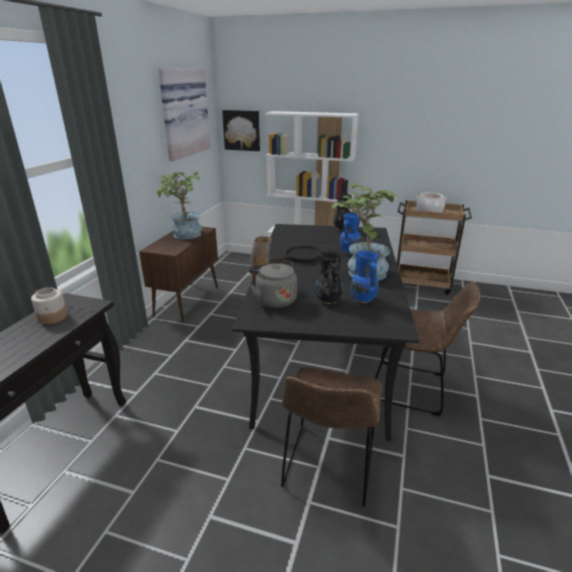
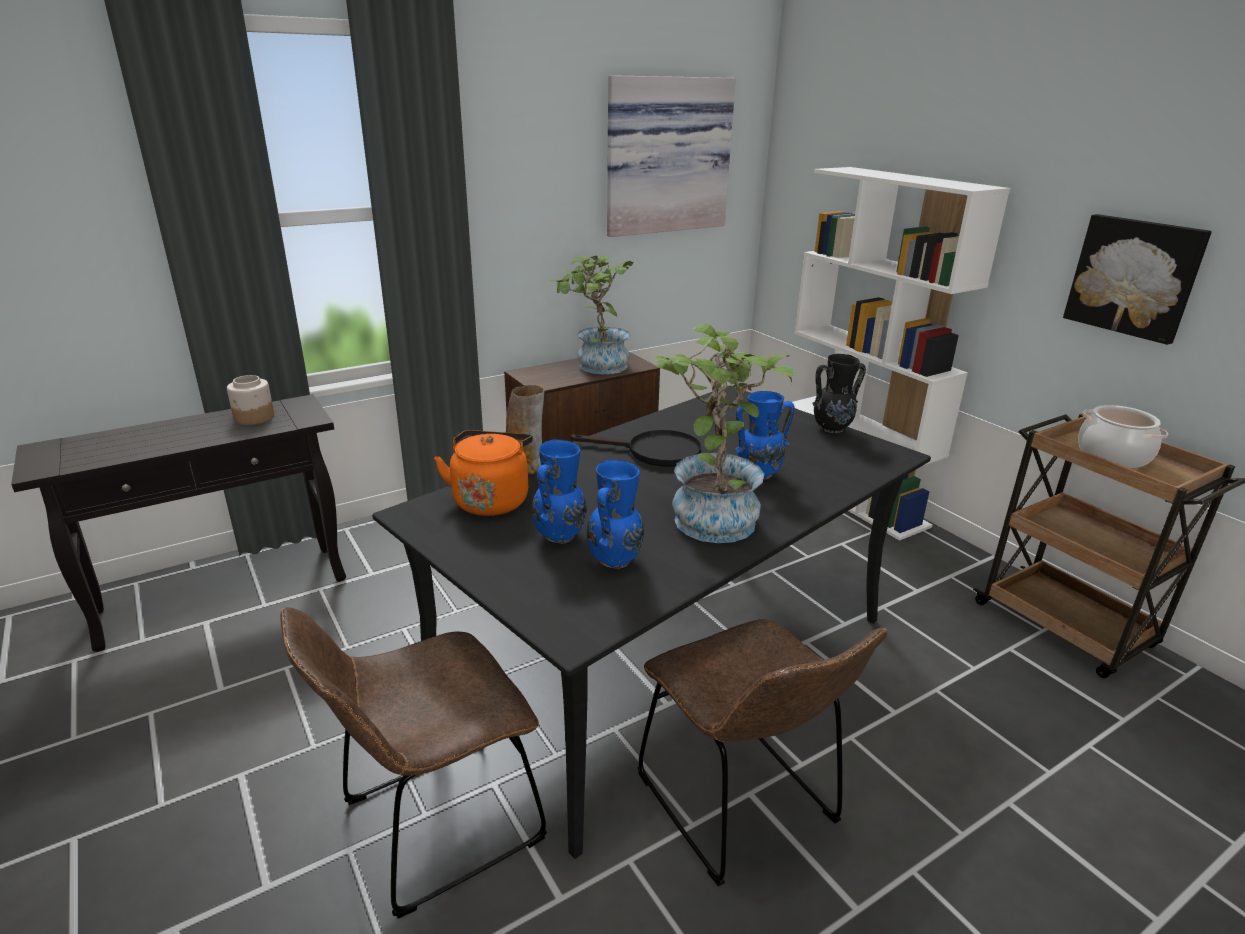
camera: 40 degrees right, 0 degrees up
(242, 130) = (799, 199): picture -> picture (1134, 277)
(274, 300) = (491, 500): grey kettle -> orange kettle
(328, 300) = (560, 536): black vase -> blue vase

